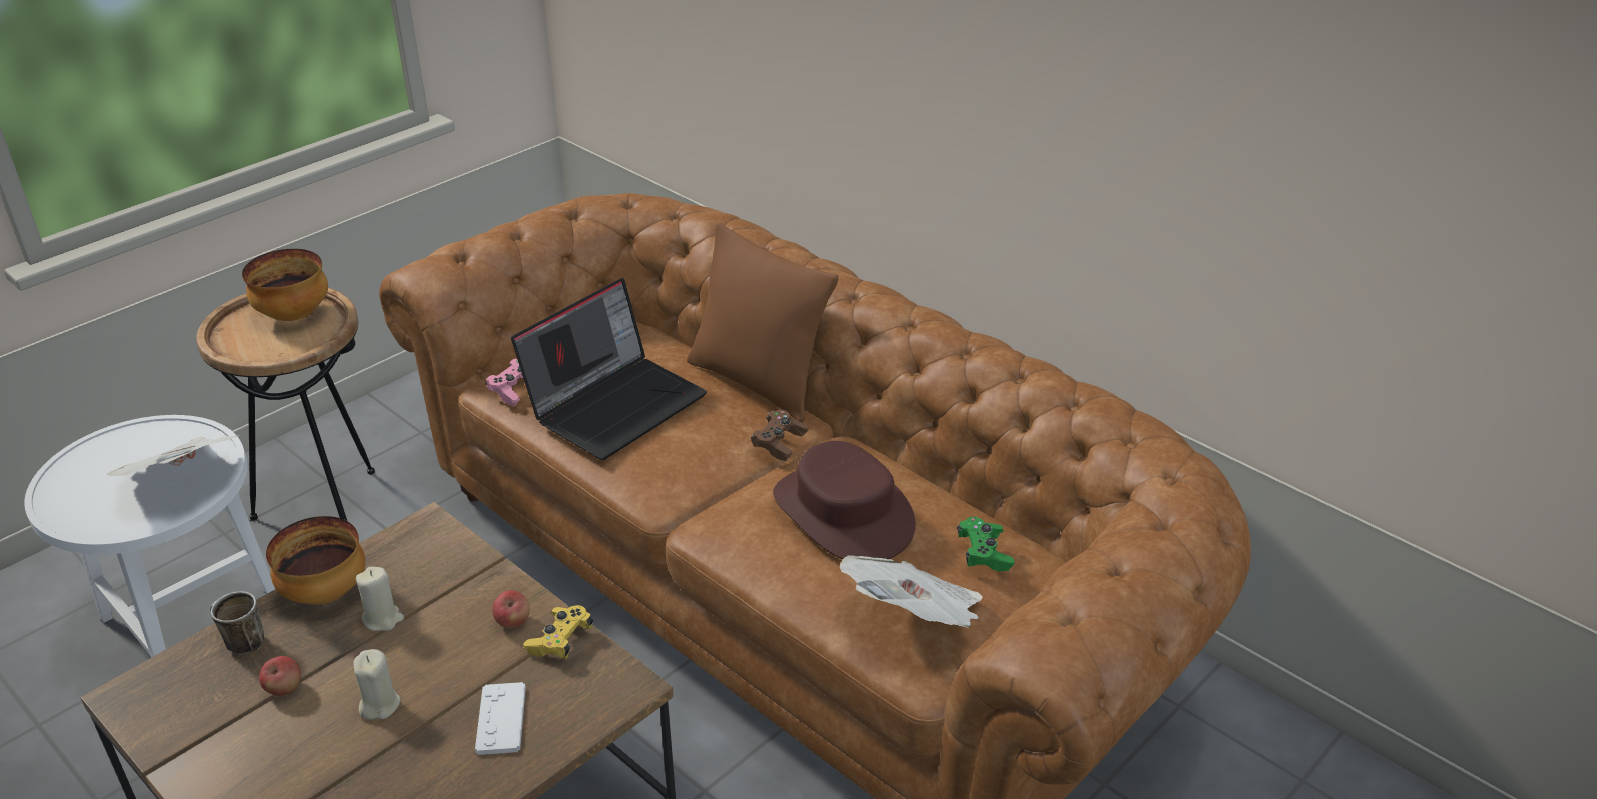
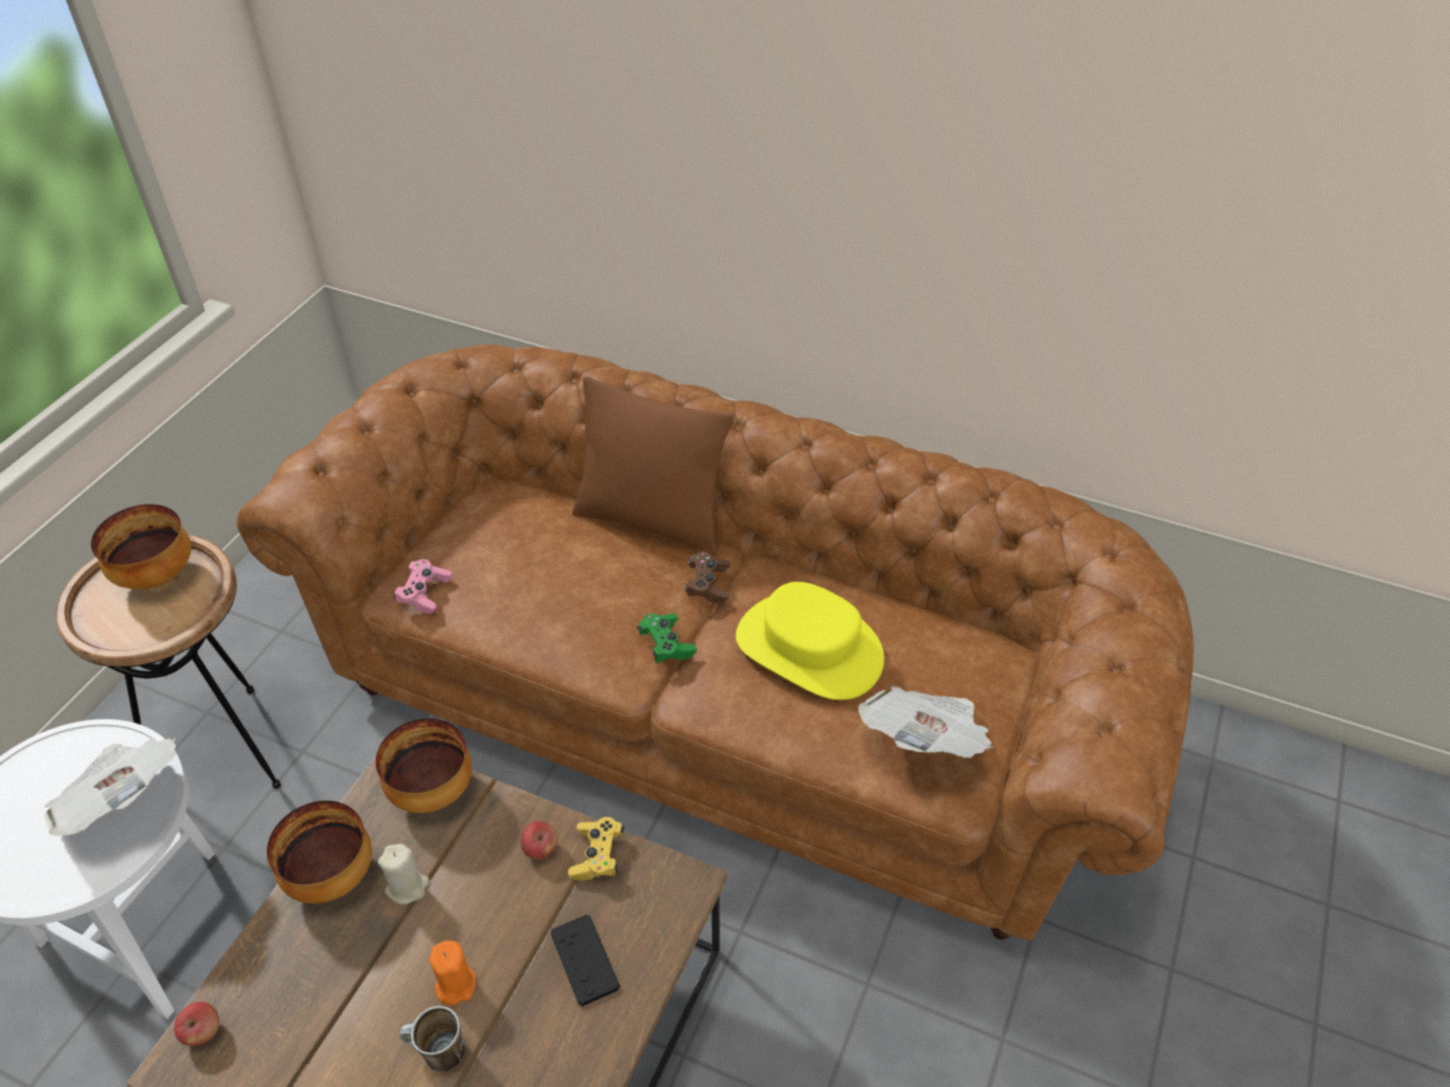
camera: 20 degrees left, 10 degrees up
(239, 643) = (270, 962): mug -> mug (437, 1054)
(284, 689) = (347, 999): apple -> apple (203, 1032)
(379, 704) = (455, 984): beige candle -> orange candle
(445, 552) = (432, 792): none -> bowl
(501, 719) = (584, 960): white game controller -> black game controller
(616, 404) = (534, 584): laptop -> none
(844, 513) = (809, 648): brown hat -> yellow hat
(984, 553) = (949, 655): green game controller -> green game controller (666, 644)

